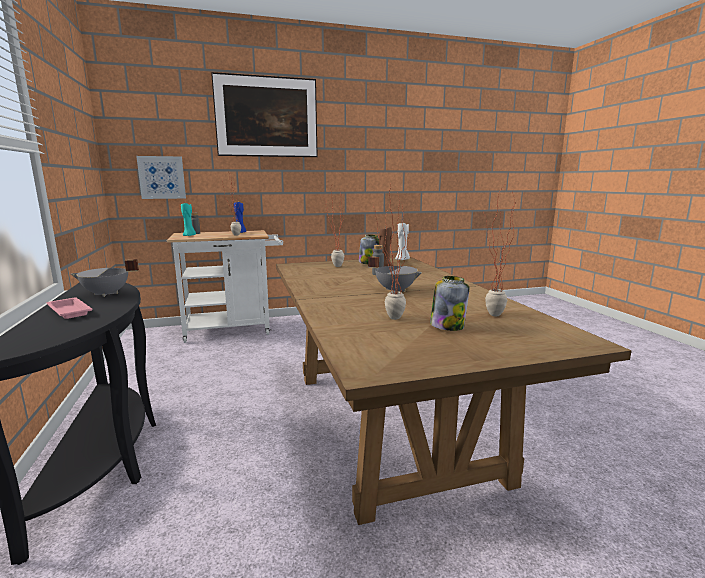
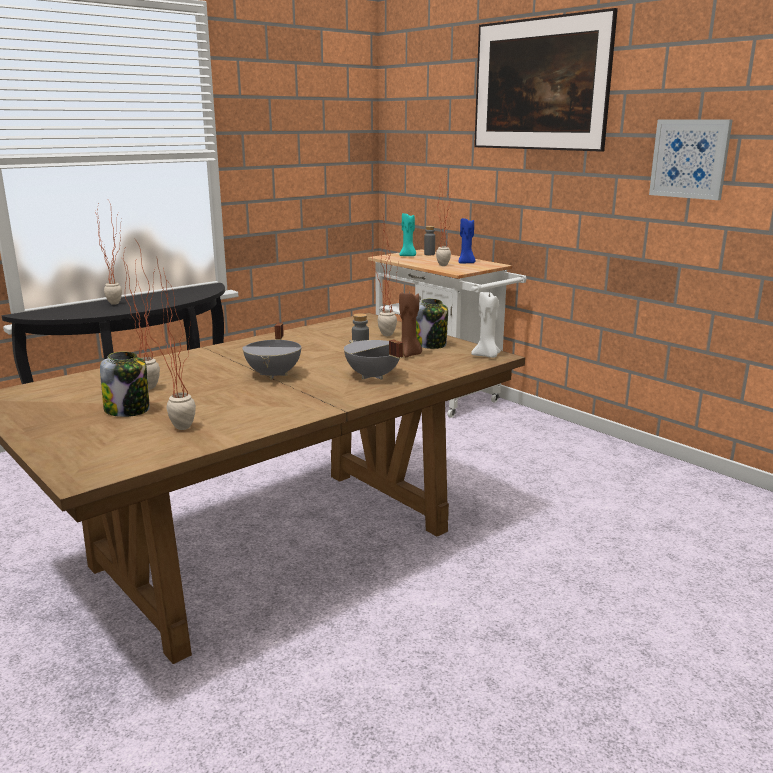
camera: 65 degrees right, 5 degrees up
(69, 311) = (120, 303): pink tray -> potted plant
(106, 294) = (173, 298): grey cooking pot -> grey cooking pot (372, 376)
(162, 177) = (422, 175): picture -> picture (690, 159)

